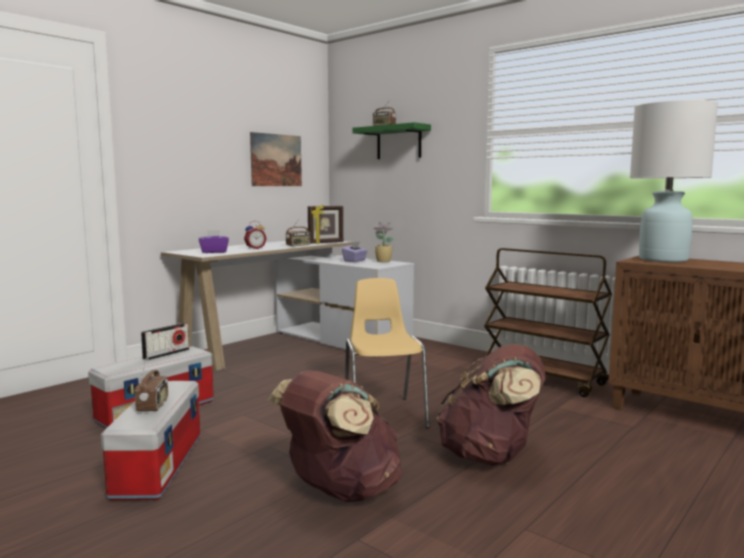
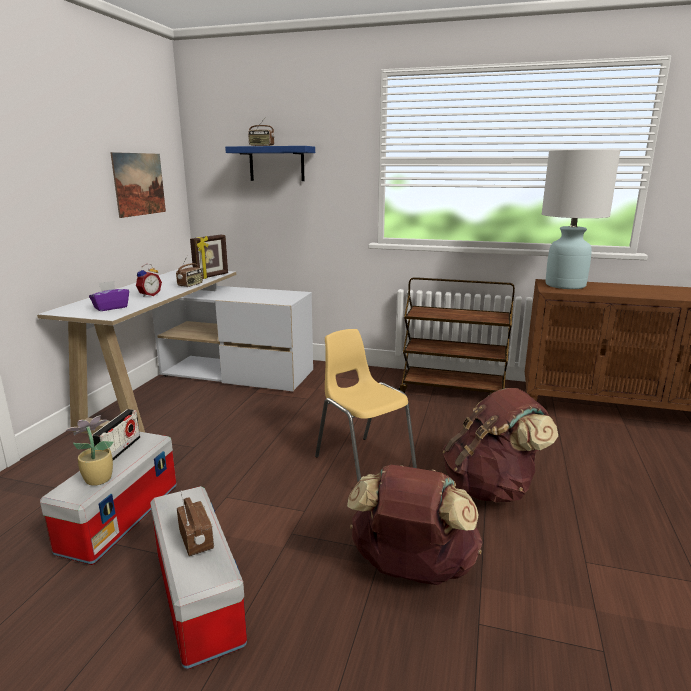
camera: 25 degrees left, 10 degrees up
(355, 261) = (250, 294): purple tissue box -> none
(382, 261) = (278, 292): potted plant -> potted plant (97, 479)
(399, 142) = (276, 164): green shelf -> blue shelf

